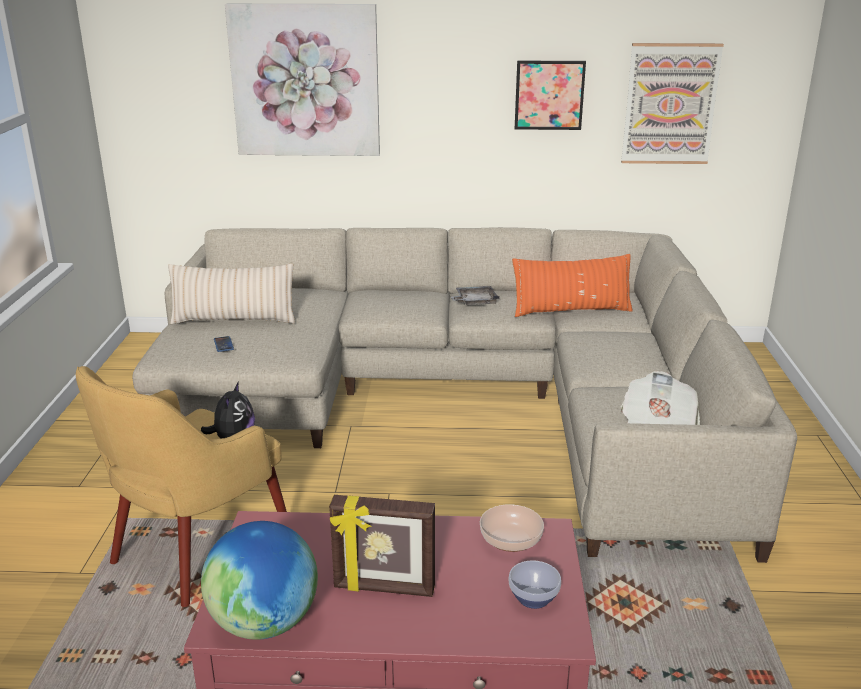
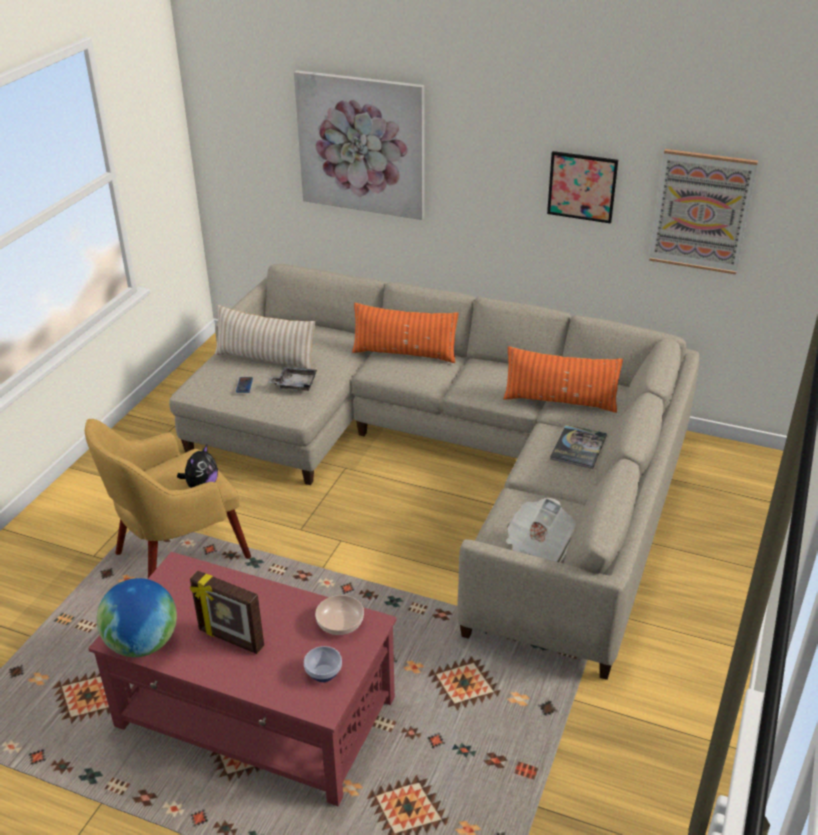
camera: 20 degrees right, 10 degrees up
(384, 296) = (404, 353): none -> orange pillow
(474, 302) = (478, 375): grey tray -> grey tray (295, 384)
(623, 341) = (578, 447): none -> book

